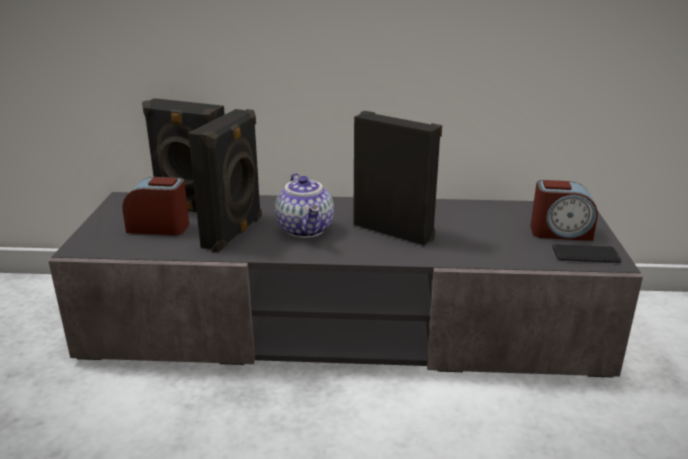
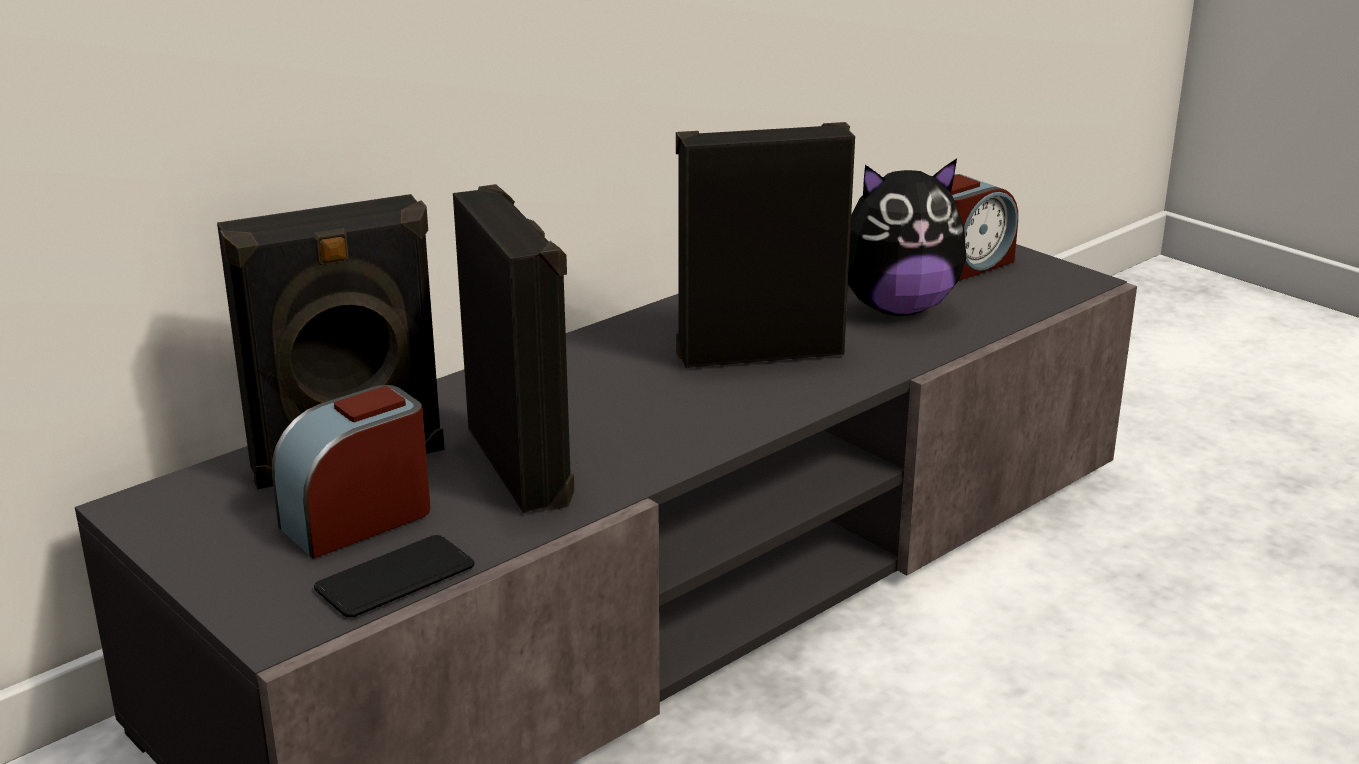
camera: 45 degrees left, 0 degrees up
(306, 229) = (629, 406): teapot -> none
(489, 238) = (897, 308): none -> plush toy
(585, 255) = (1040, 283): phone -> phone (395, 578)

